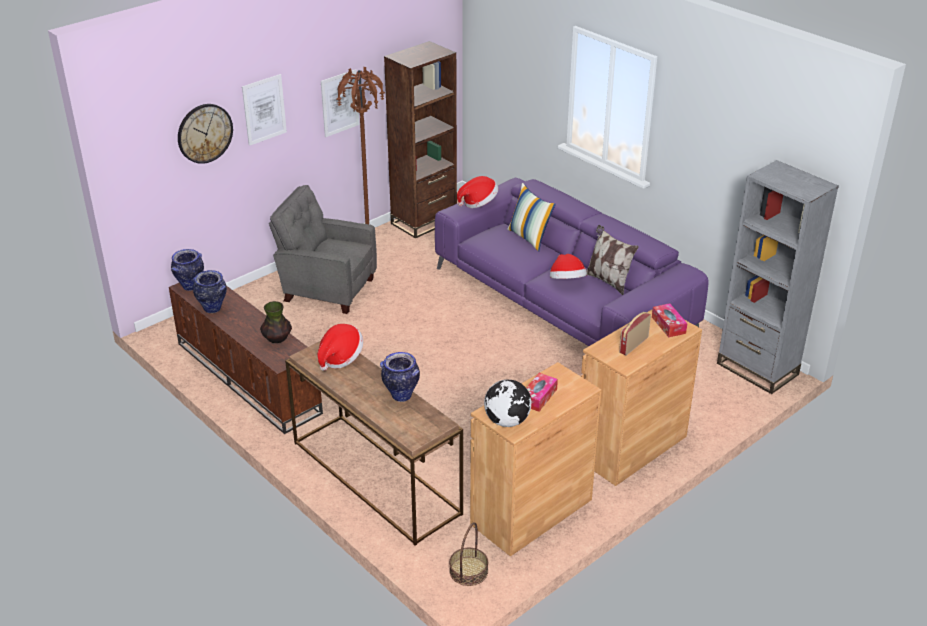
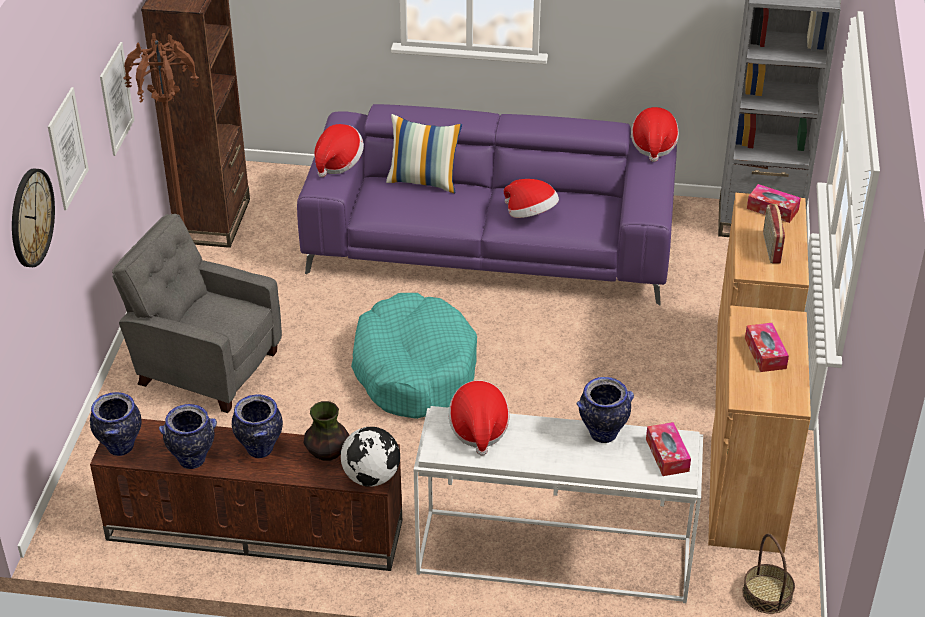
camera: 40 degrees left, 5 degrees up
(248, 321) = (260, 450): none -> vase
(327, 289) = (205, 366): grey armchair -> grey armchair turned 45 degrees clockwise
(373, 477) = (552, 557): brown console table -> white console table
(421, 425) = (667, 455): none -> tissue box
(429, 344) = (414, 370): none -> turquoise dog bed
(507, 421) = (773, 396): globe -> globe (371, 477)
(608, 281) = (568, 193): pillow -> none
(684, 272) = (653, 146): none -> hat

